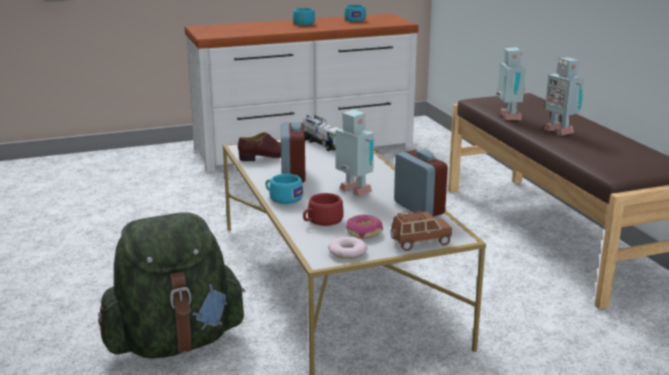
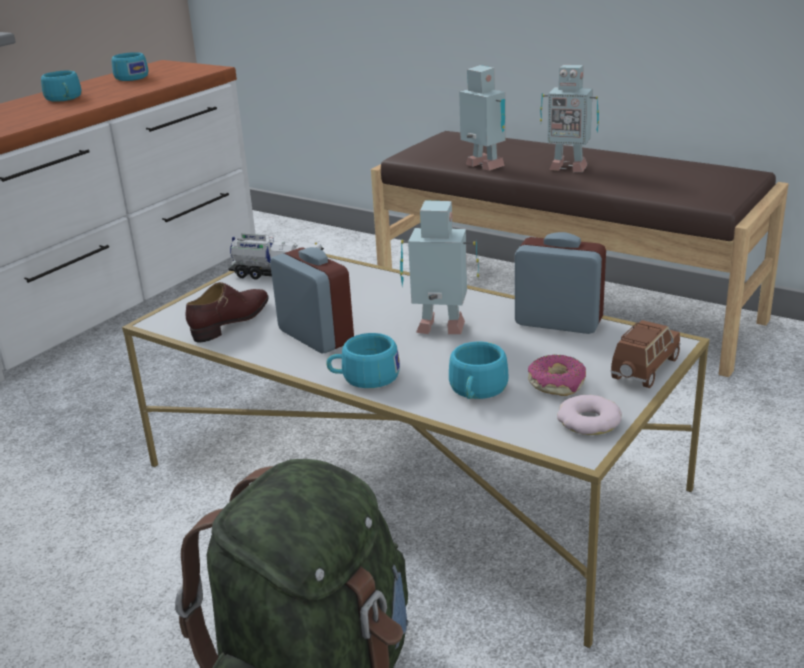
camera: 35 degrees left, 5 degrees up
(321, 221) = (477, 391): red cup -> turquoise cup

